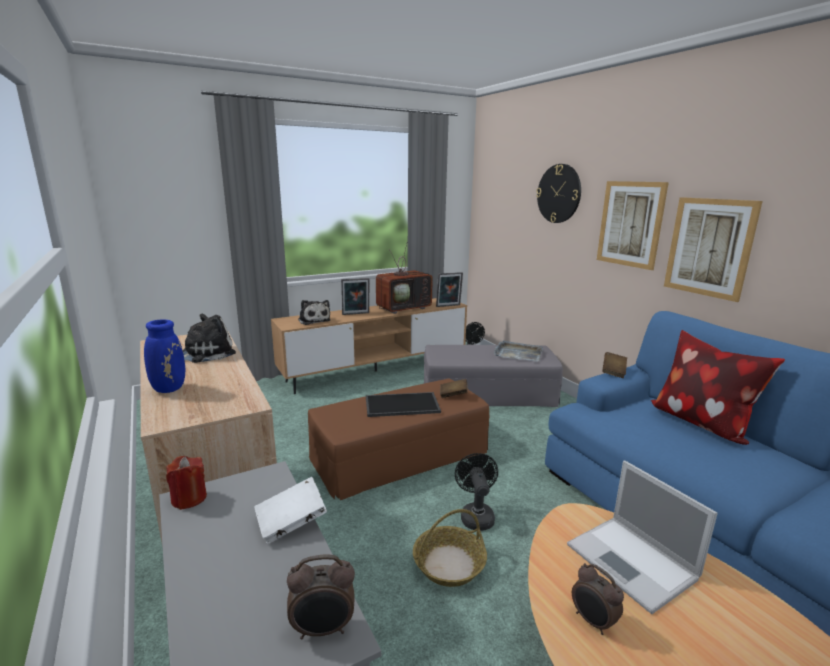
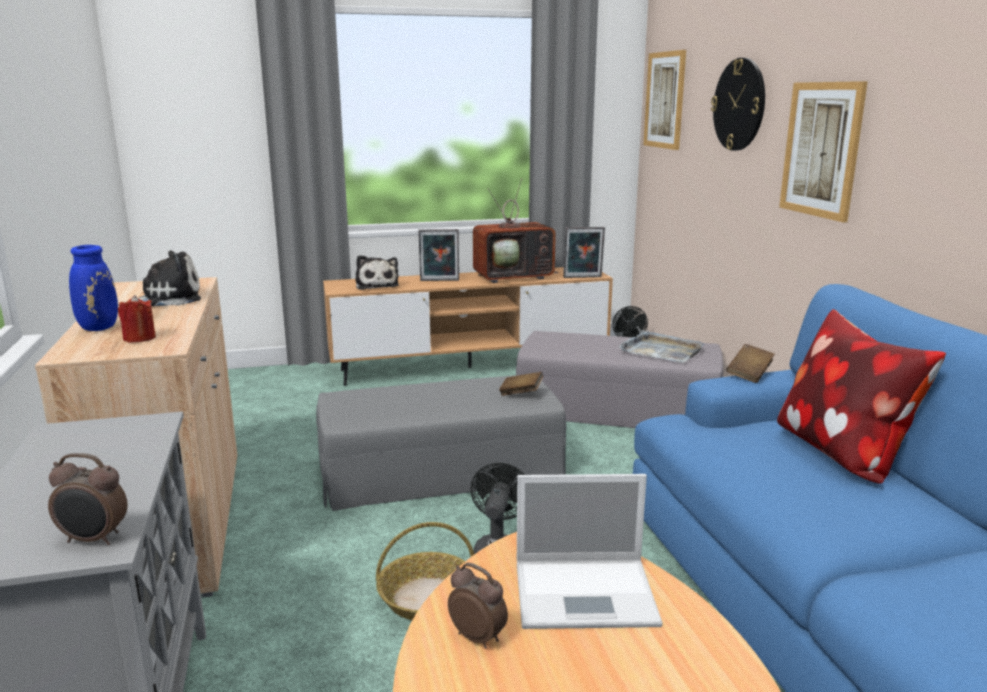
camera: 15 degrees right, 0 degrees up
(189, 498) = (60, 431): red candle -> red candle (139, 338)
(291, 523) = (139, 461): white book -> none
(399, 454) = (440, 469): brown ottoman -> grey ottoman
(401, 405) = (439, 399): tray -> none
(592, 621) = (478, 637): alarm clock -> alarm clock turned 150 degrees clockwise
(633, 563) = (587, 593): laptop -> laptop turned 75 degrees counterclockwise
(709, 247) = (914, 184): picture -> picture (665, 100)

